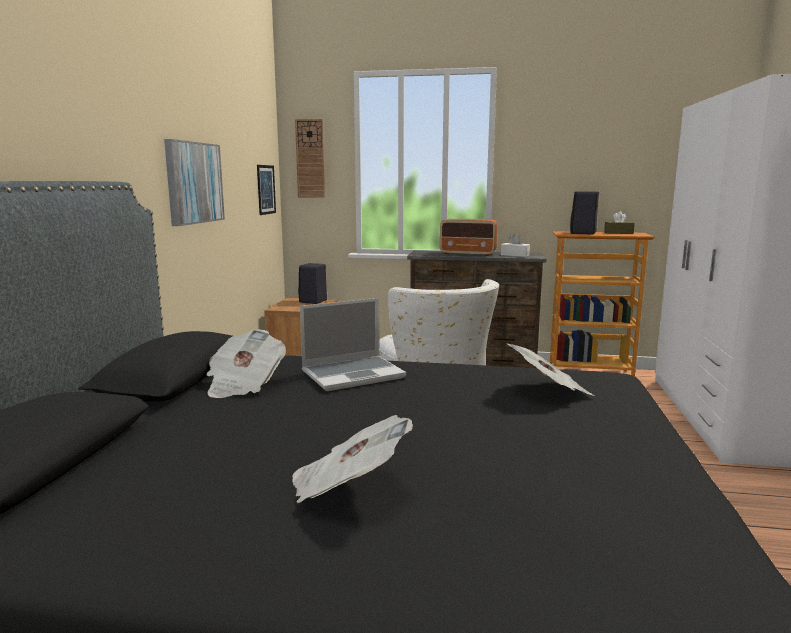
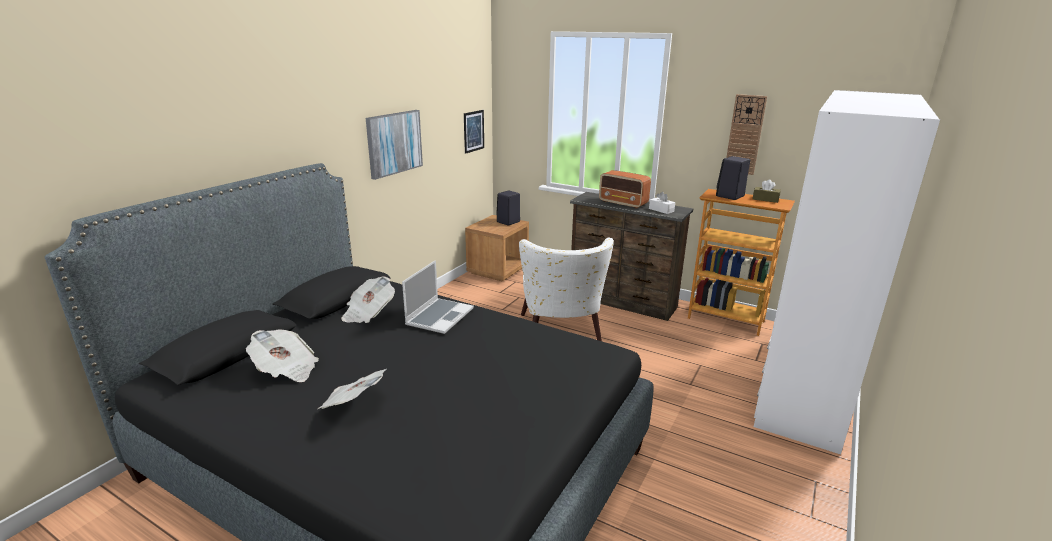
camera: 20 degrees right, 10 degrees up
(310, 159) = (515, 104): wall clock -> wall clock (745, 135)
(353, 374) = (439, 316): laptop -> laptop turned 60 degrees counterclockwise
(549, 391) = (549, 357): newspaper -> newspaper (286, 370)

